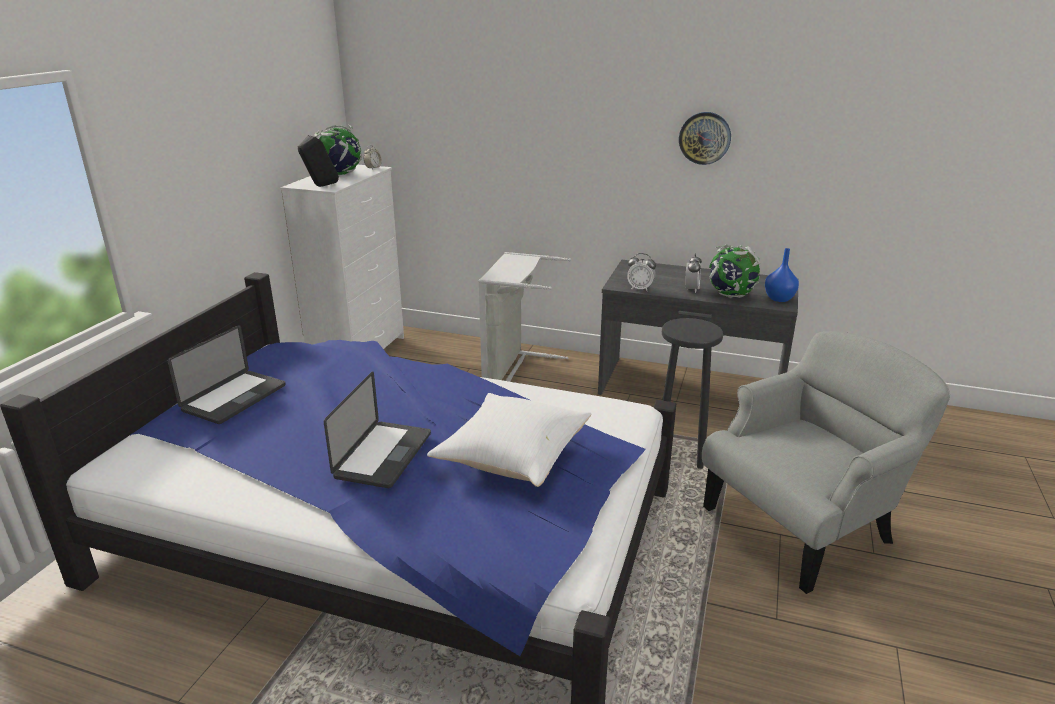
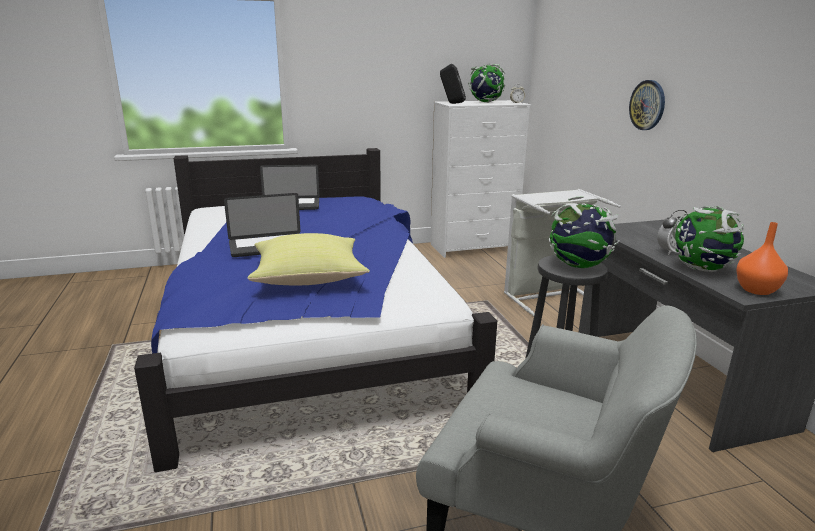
camera: 55 degrees right, 5 degrees down
(512, 457) = (309, 278): white pillow -> yellow pillow
(640, 289) = (622, 236): alarm clock -> none
(697, 328) = (579, 266): none -> globe
(704, 138) = (770, 85): wall clock -> wall clock (647, 105)
(778, 298) = (755, 290): blue vase -> orange vase

